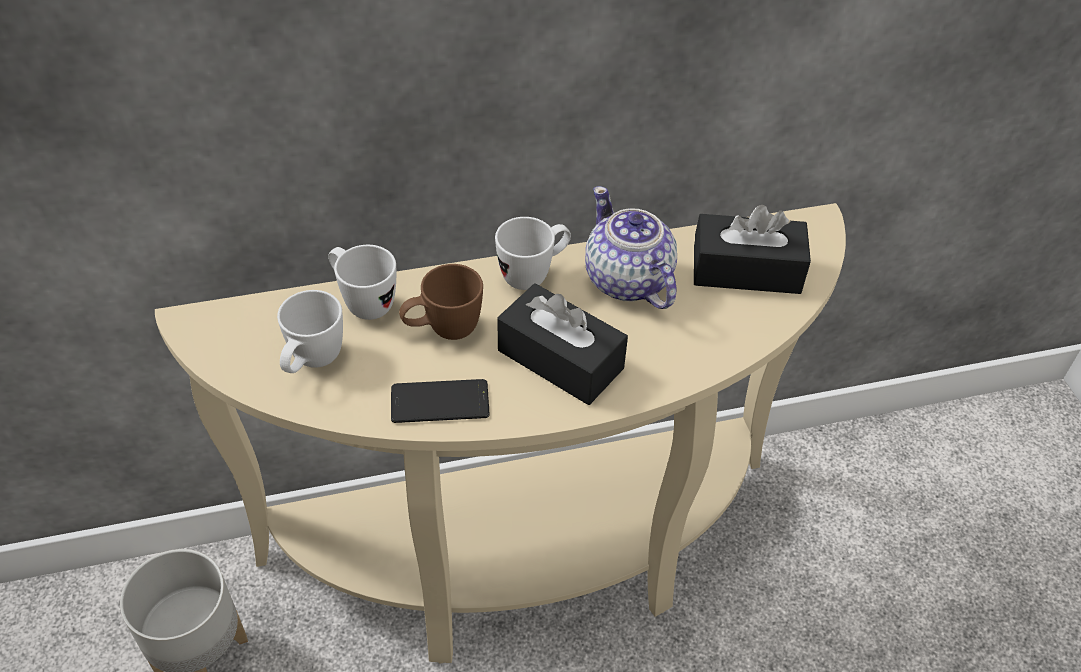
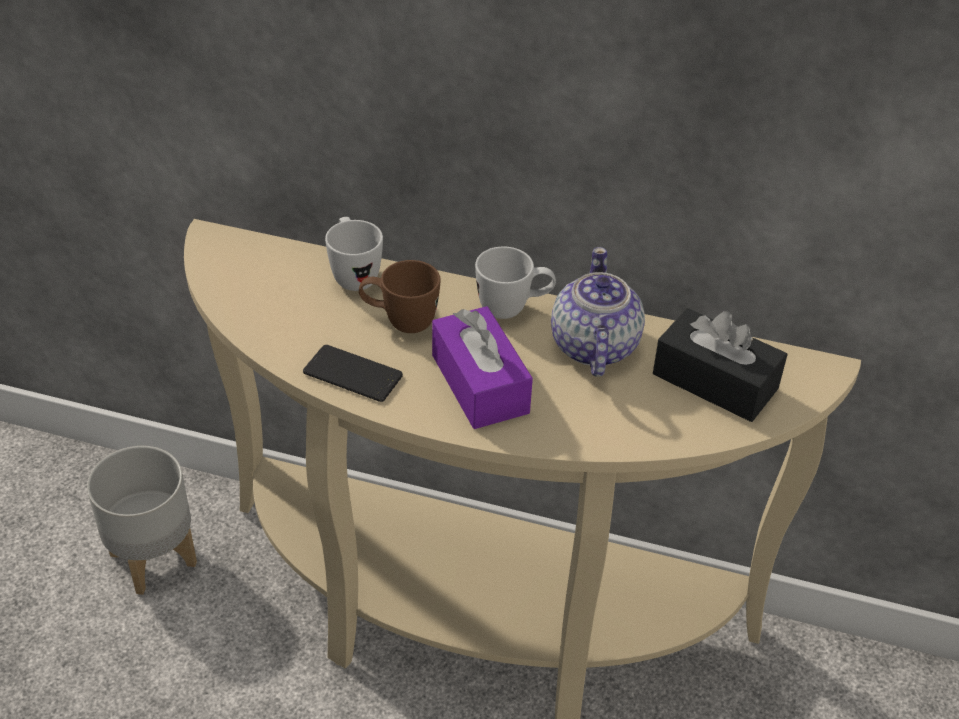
camera: 30 degrees right, 5 degrees down
(312, 363) = (277, 304): white mug -> none
(560, 359) = (480, 384): black tissue box -> purple tissue box

